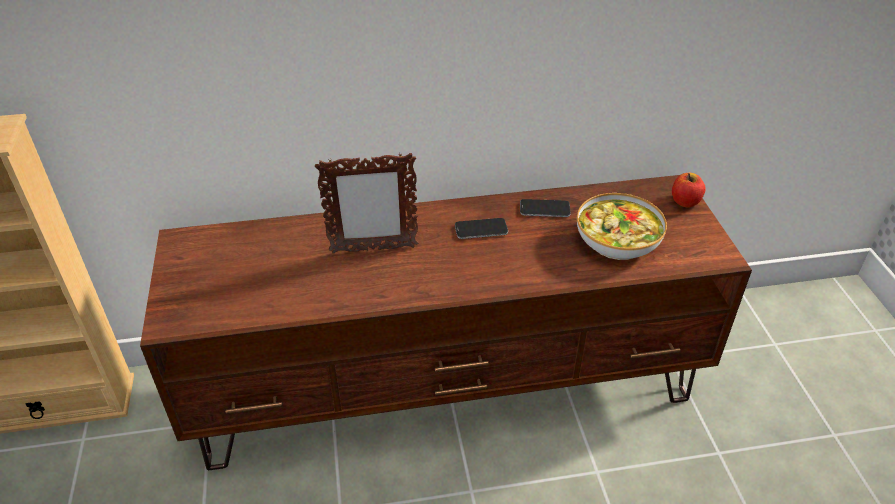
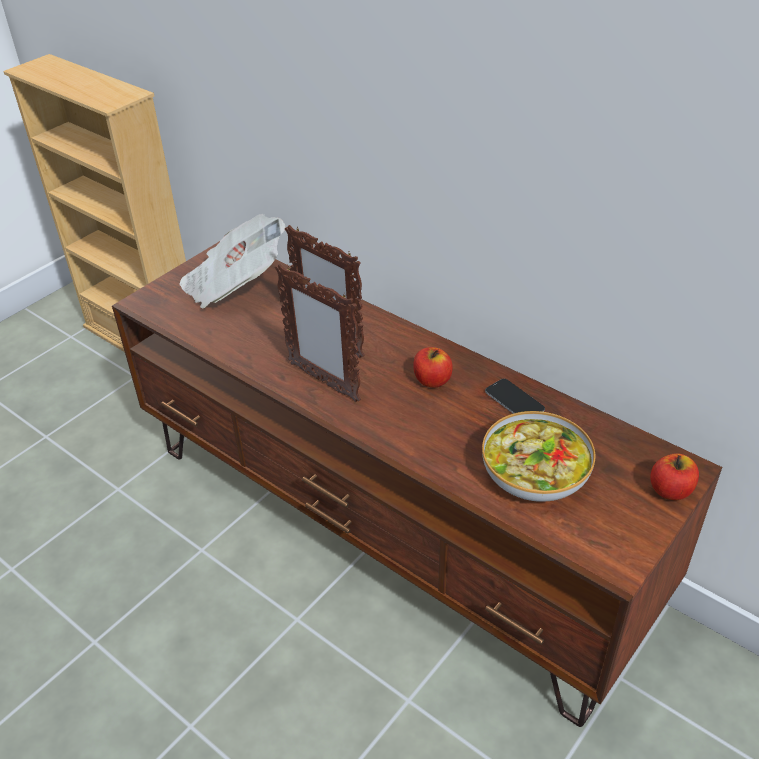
camera: 50 degrees right, 0 degrees up
(231, 259) = (234, 285): none -> newspaper
(415, 278) = (323, 382): none -> picture frame
(481, 229) = (432, 380): phone -> apple

